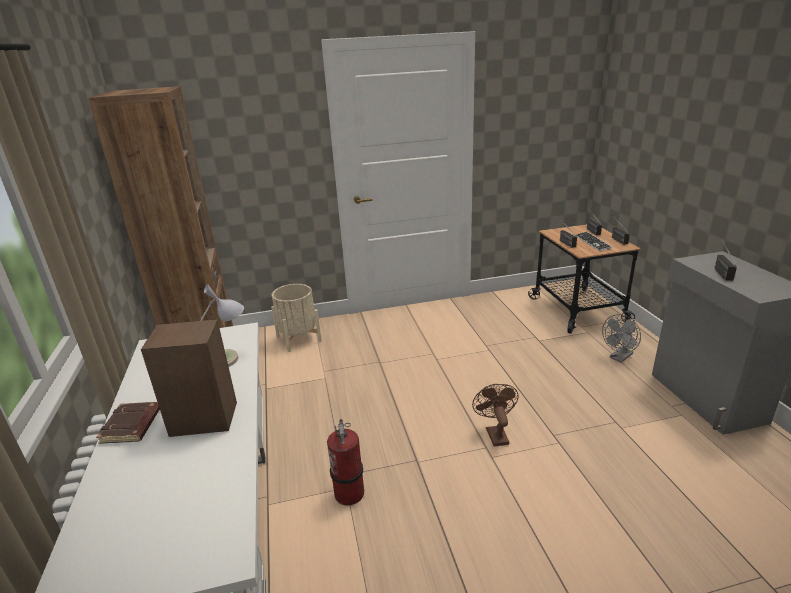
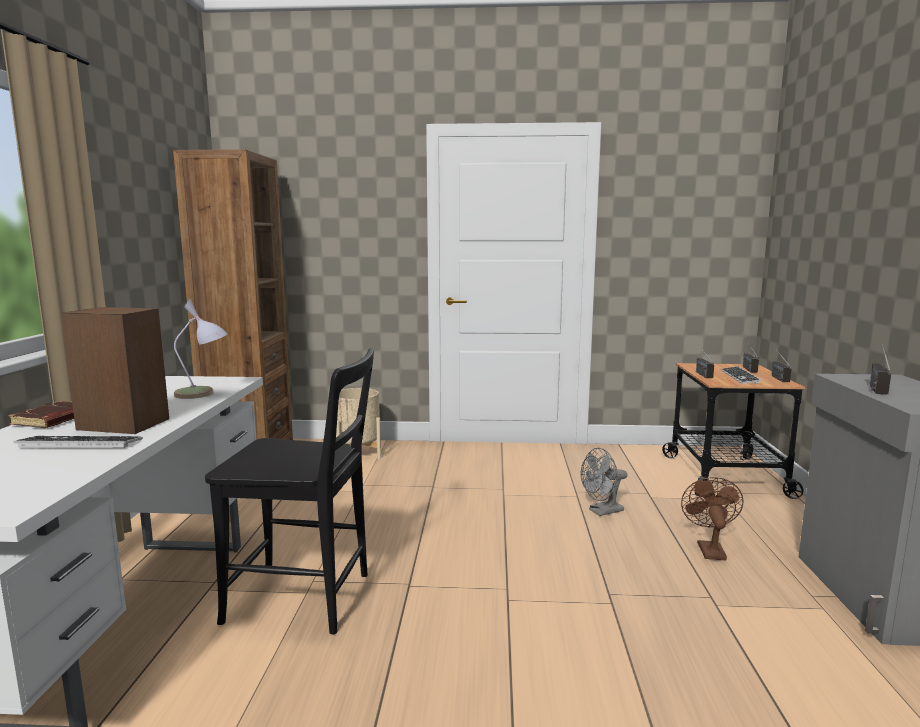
camera: 15 degrees right, 15 degrees down
(193, 455) = (80, 444): none -> keyboard
(350, 493) = (306, 598): fire extinguisher -> black chair
(495, 433) = (529, 577): brown fan -> brown fan (709, 548)
(619, 358) = (758, 531): grey fan -> grey fan (602, 511)

